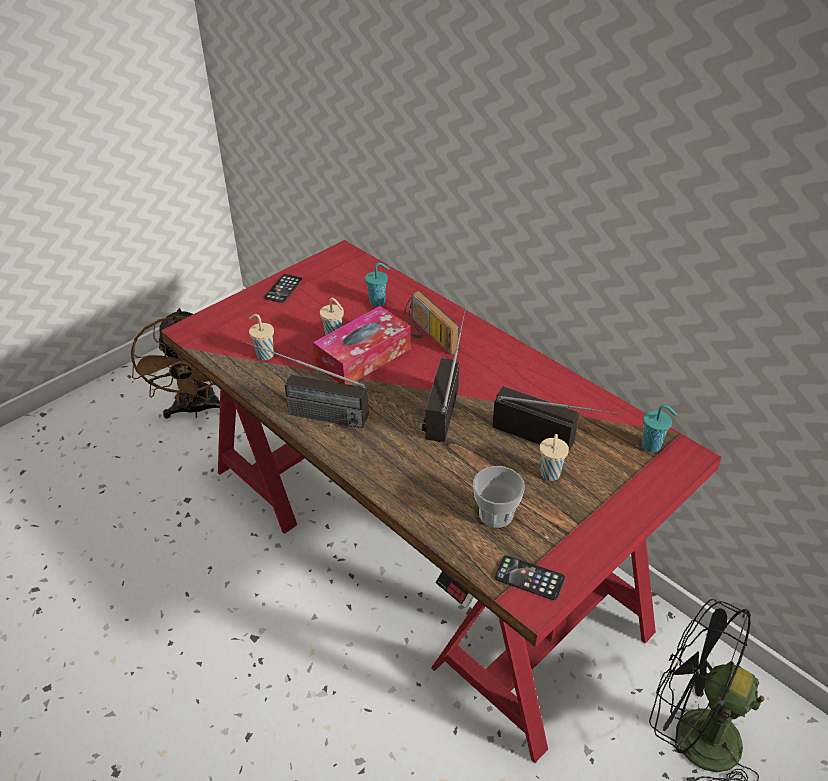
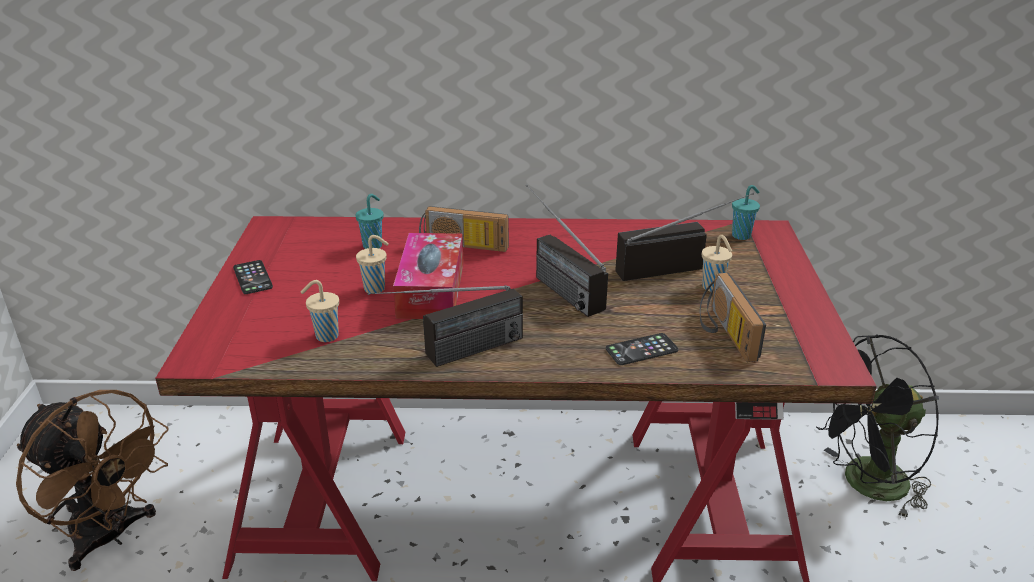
camera: 45 degrees left, 10 degrees down
(496, 514) = (723, 333): cup -> radio
(529, 578) = (813, 356): phone -> phone (641, 350)

